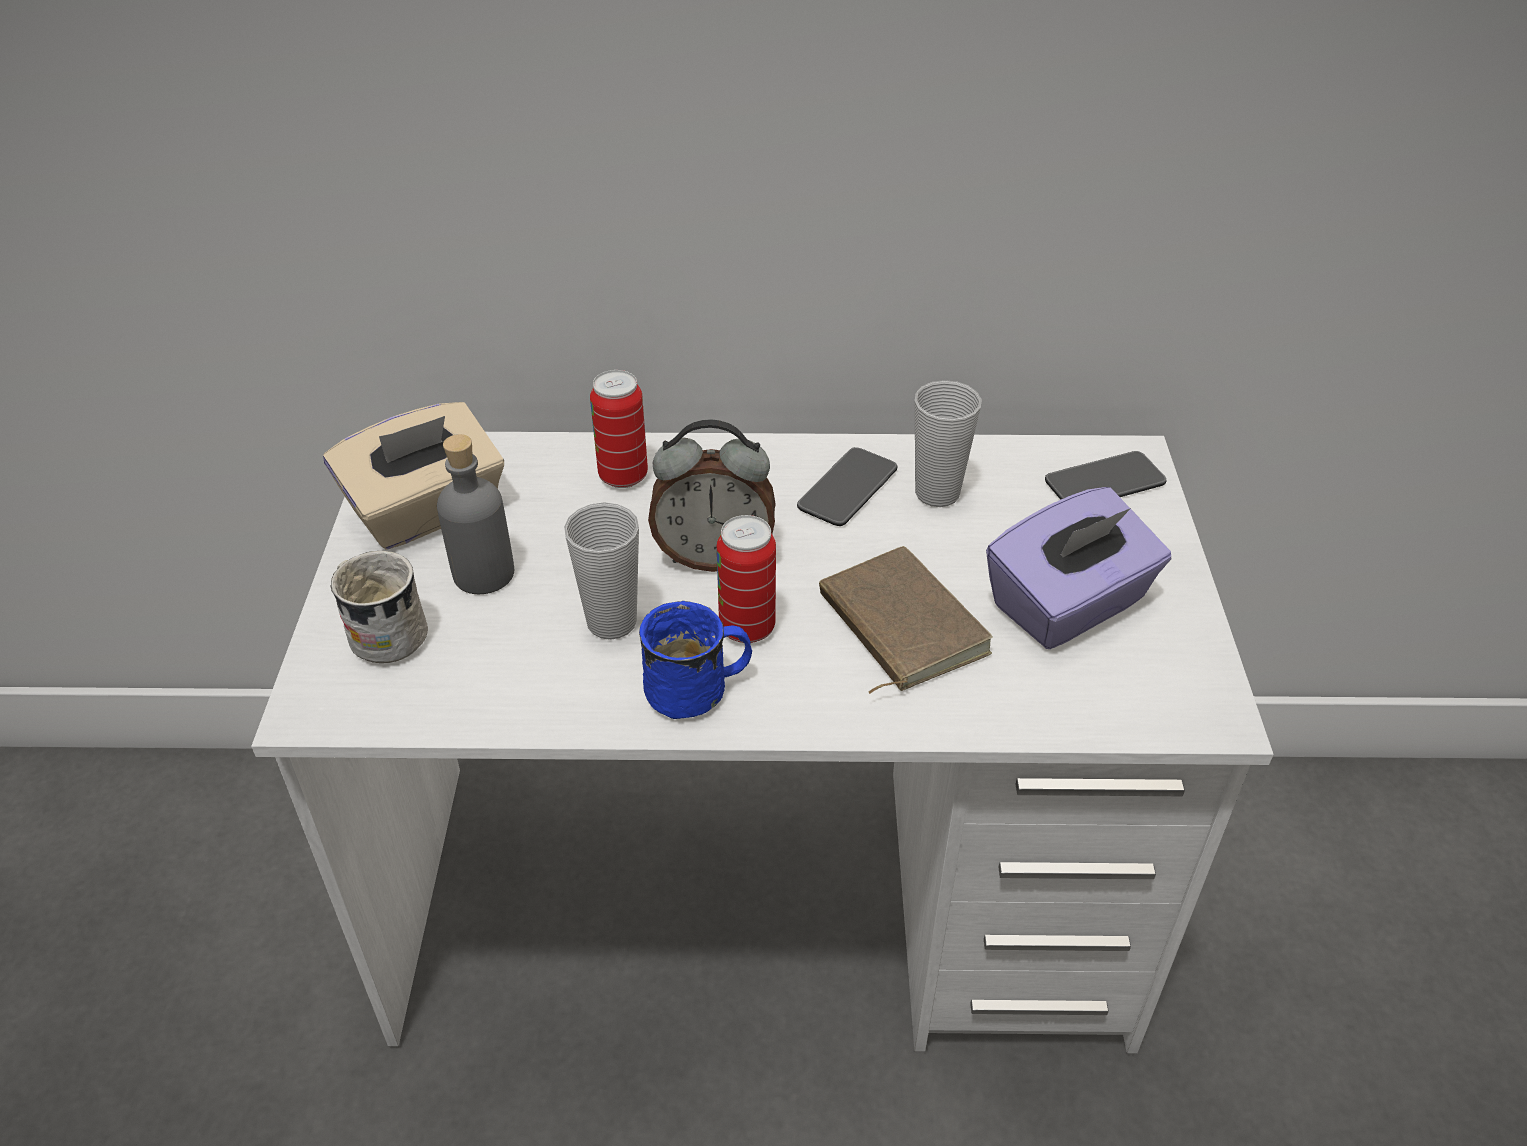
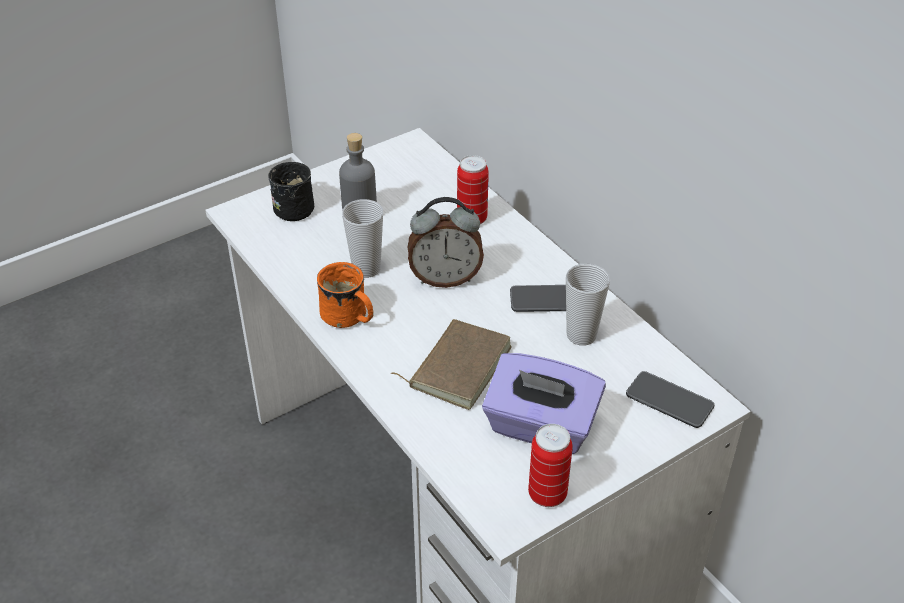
camera: 55 degrees right, 0 degrees up
(382, 632) = (296, 206): white mug -> black mug
(427, 512) = (382, 175): beige tissue box -> none
(699, 690) = (349, 318): blue mug -> orange mug
(714, 556) = (445, 278): alarm clock -> alarm clock turned 60 degrees counterclockwise
(747, 628) = (405, 314): can -> can (547, 494)

